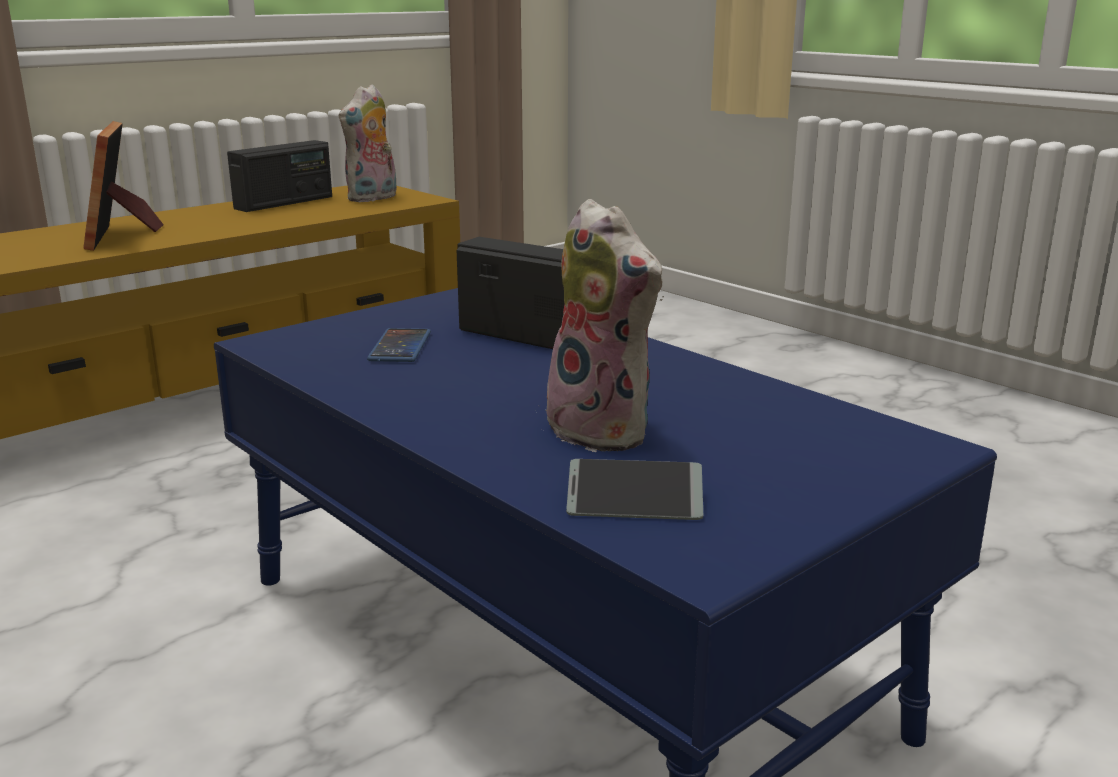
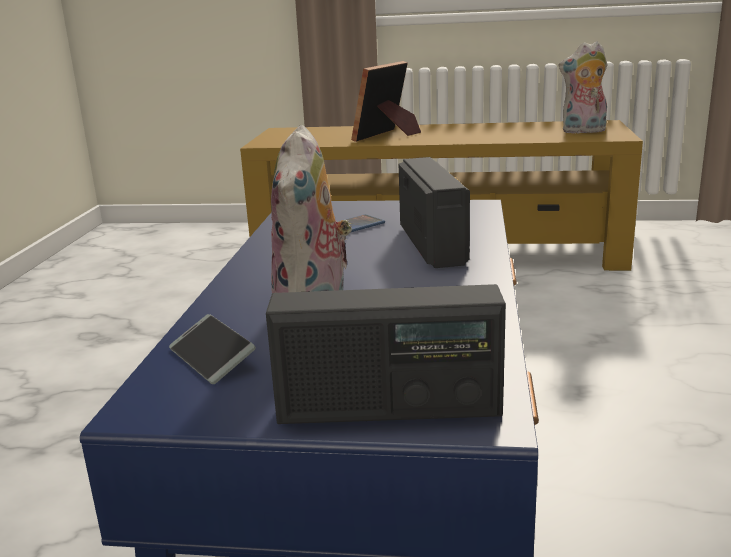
camera: 50 degrees right, 0 degrees up
(284, 203) = (519, 127): radio -> radio (389, 408)

